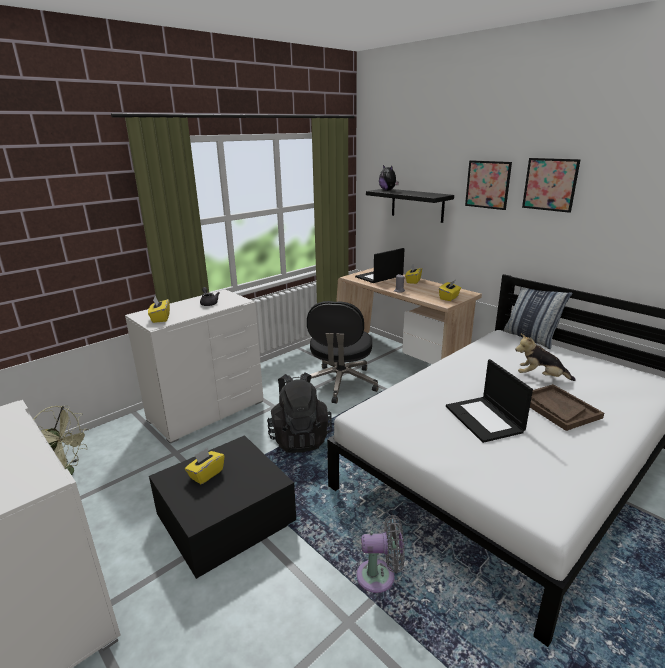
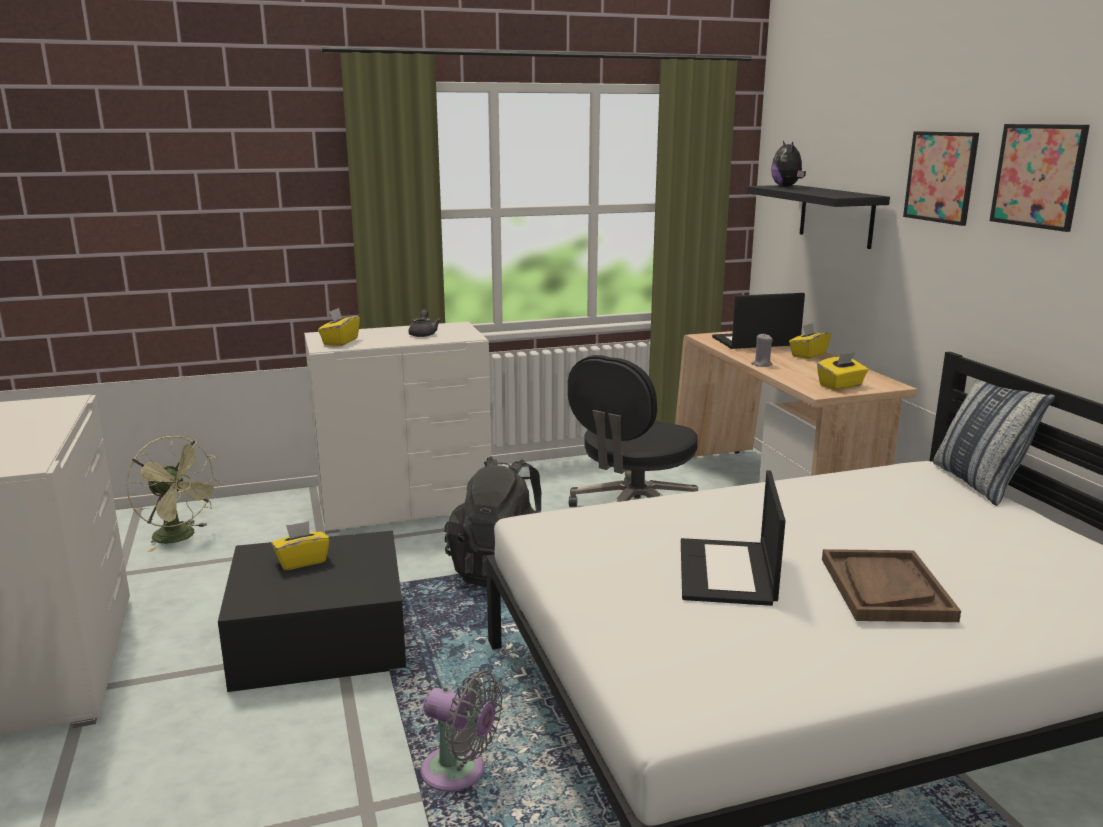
camera: 25 degrees right, 5 degrees down
(540, 377) = (915, 541): plush toy -> none

